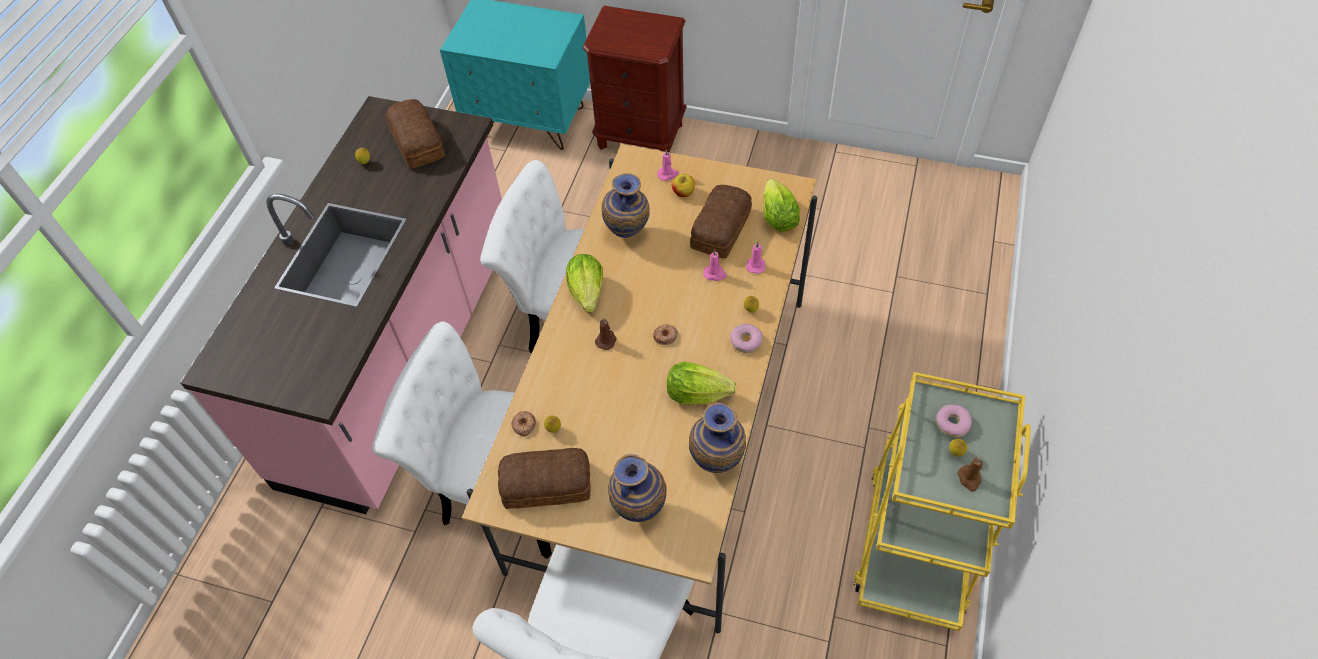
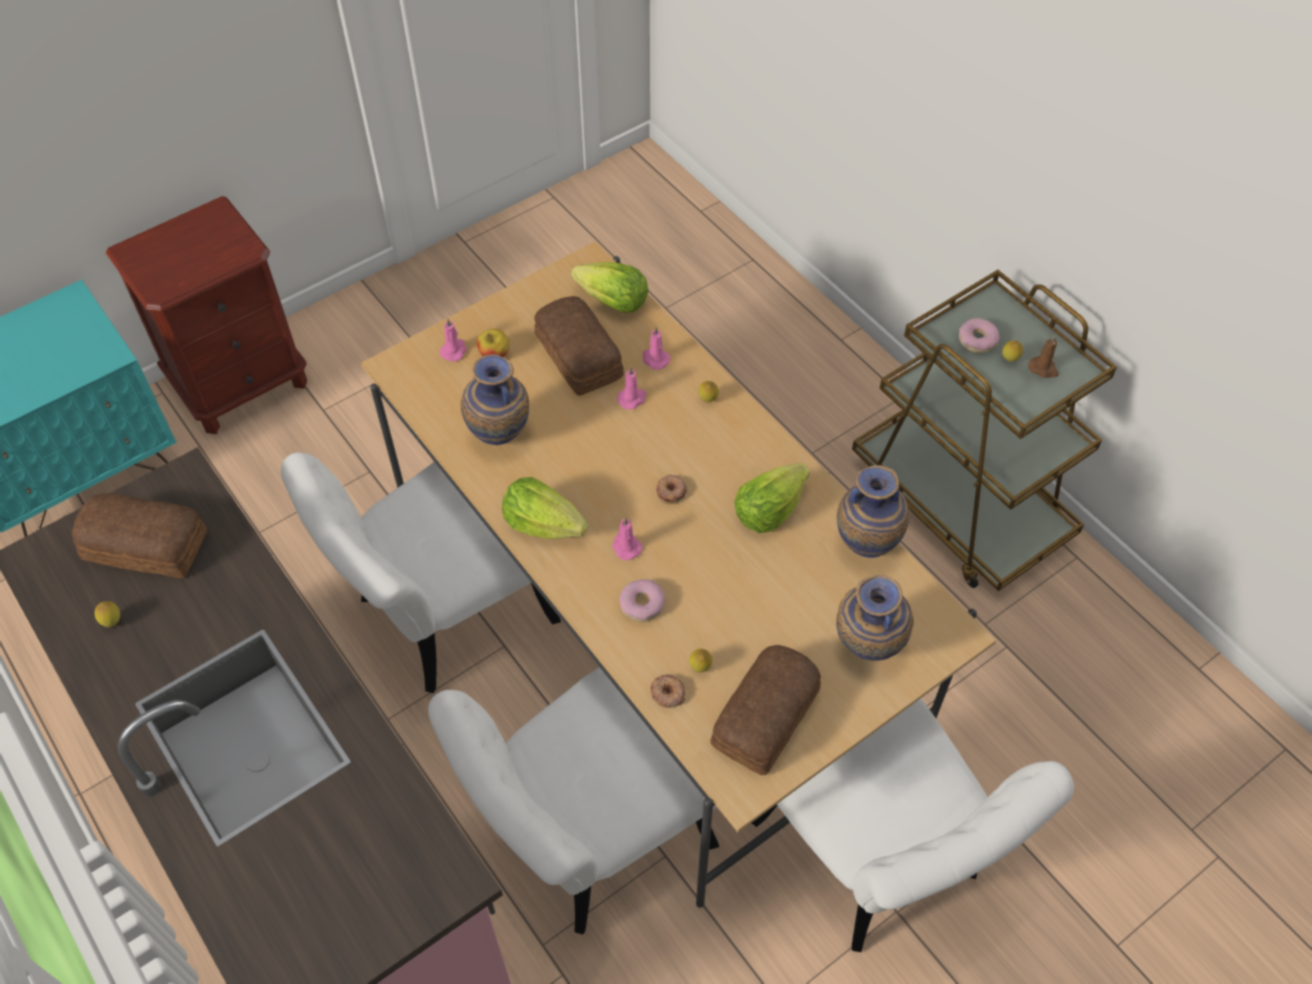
camera: 55 degrees left, 0 degrees up
(606, 340) = (626, 546): brown candle -> pink candle
(746, 341) = (742, 429): donut -> donut (642, 604)
(916, 541) = (960, 504): yellow cart -> brown cart

